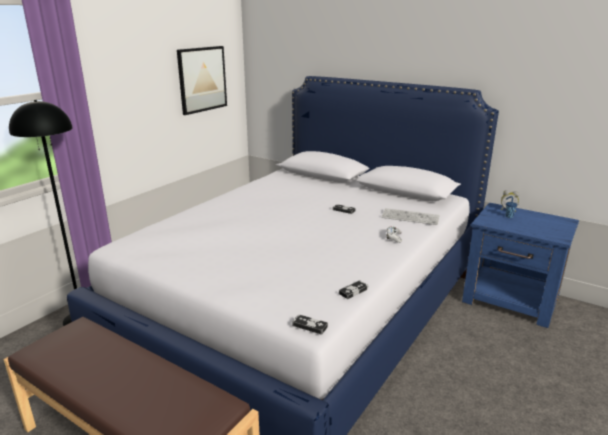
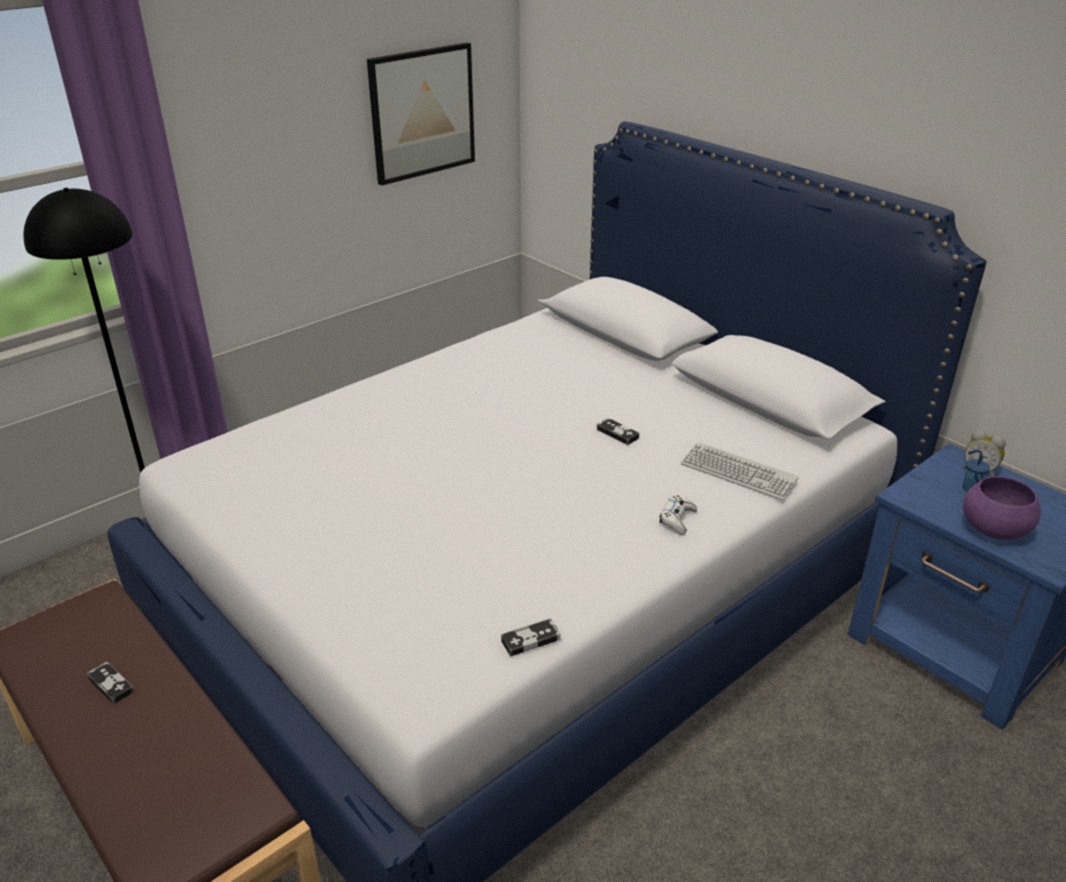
camera: 15 degrees right, 10 degrees up
(309, 326) = (414, 704): game controller -> game controller (111, 685)
(528, 229) = (994, 530): none -> purple bowl

